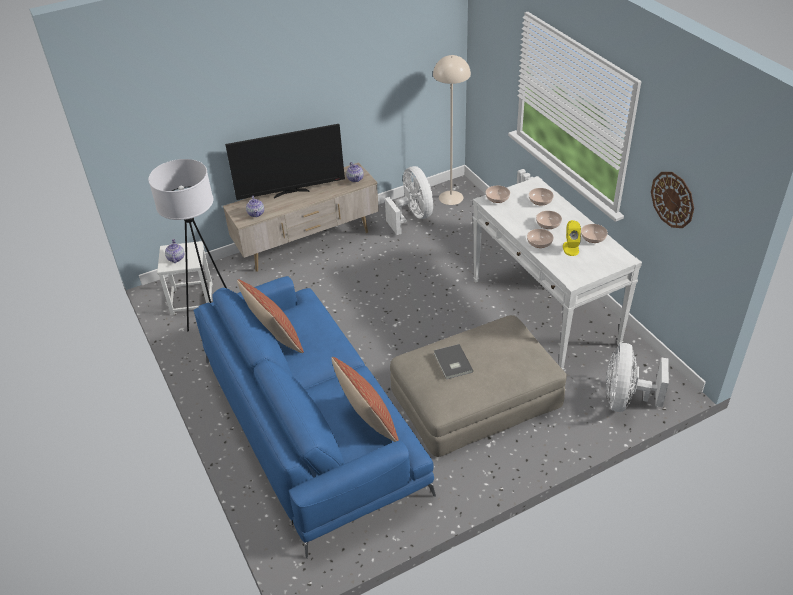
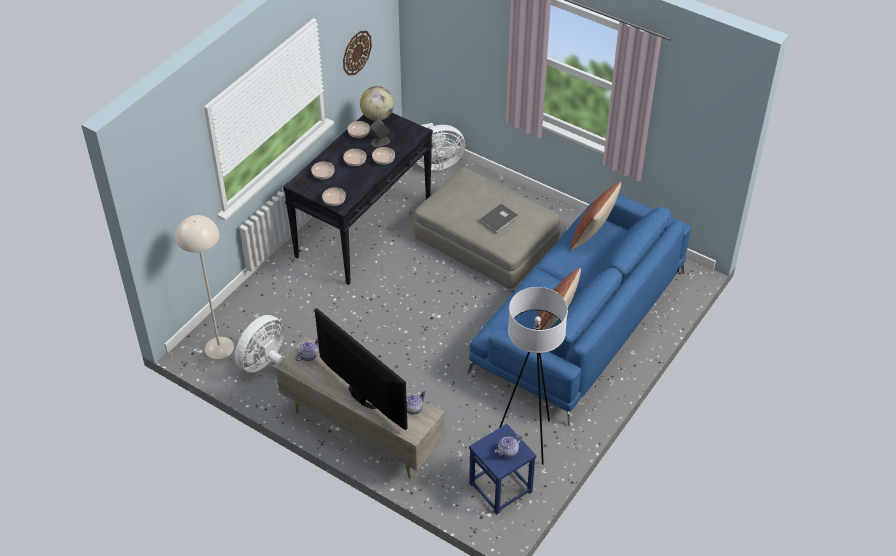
camera: 120 degrees left, 5 degrees up
(192, 299) = (501, 487): white stool -> blue stool
(545, 312) = (364, 228): white console table -> black console table
(570, 248) = (380, 142): yellow speaker -> grey speaker
(616, 258) = (377, 116): none -> globe

